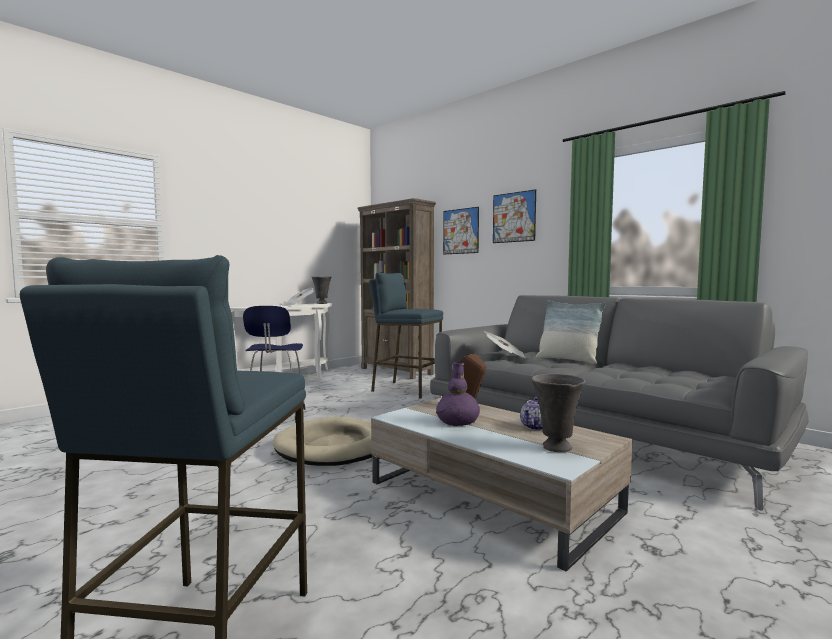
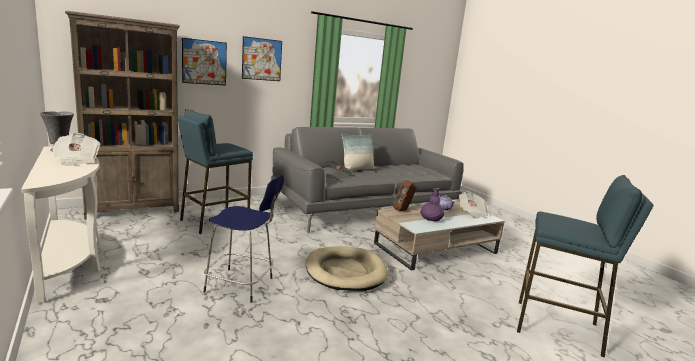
camera: 75 degrees left, 10 degrees up
(556, 448) = (471, 213): grey vase -> newspaper

